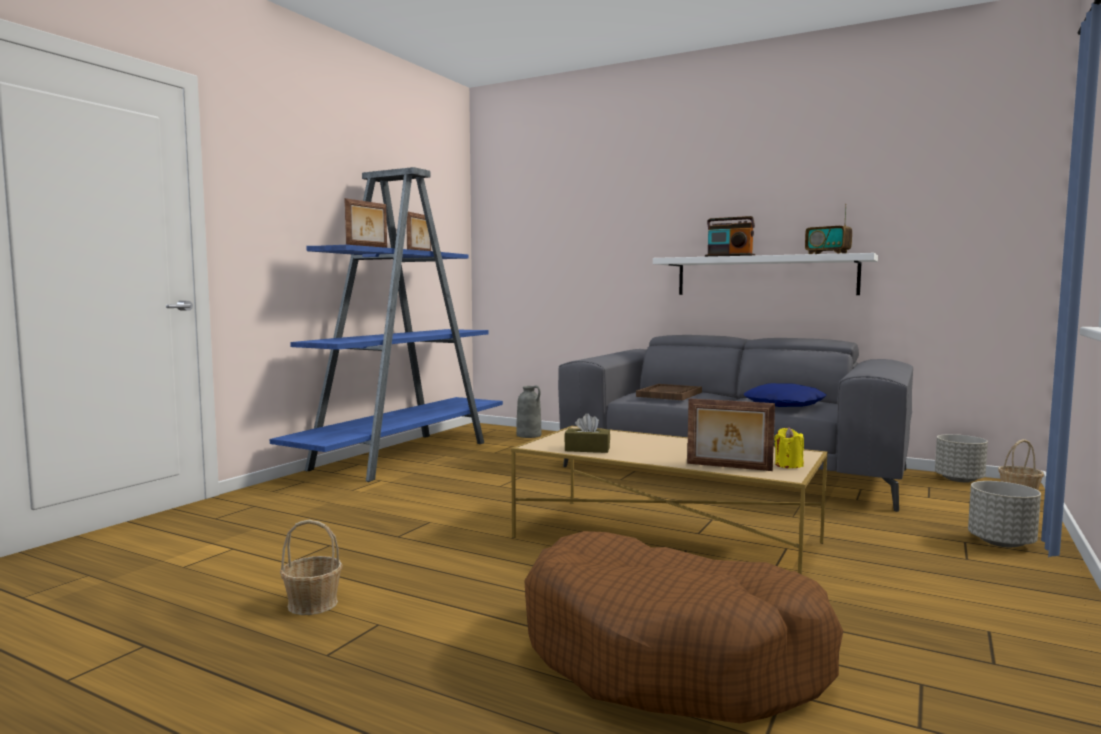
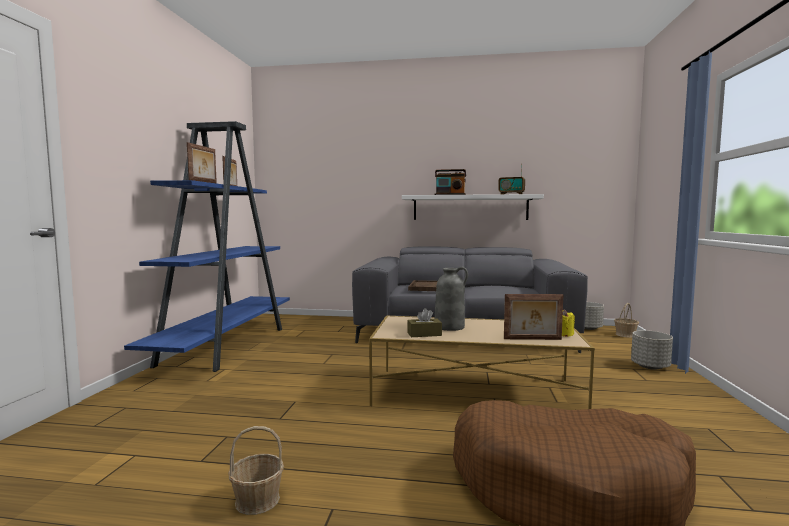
camera: 20 degrees left, 0 degrees up
(529, 435) = (310, 320): grey vase -> grey vase (450, 327)
(785, 404) = (504, 290): blue pillow -> none

